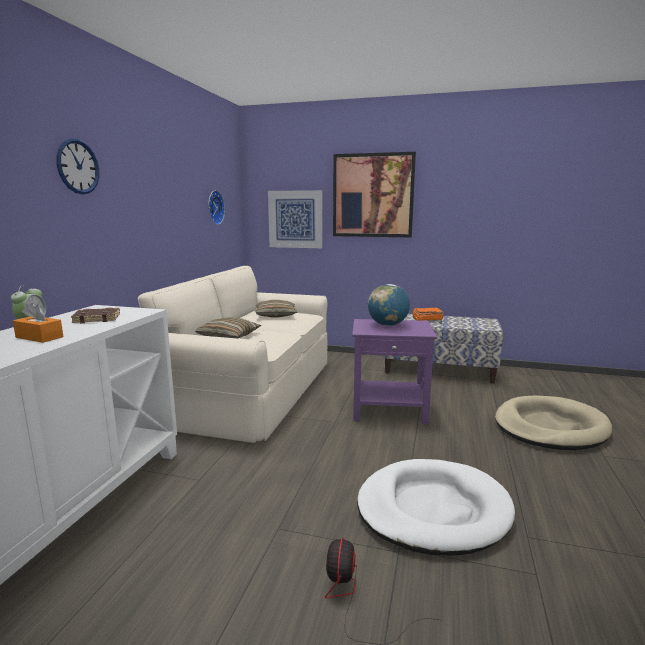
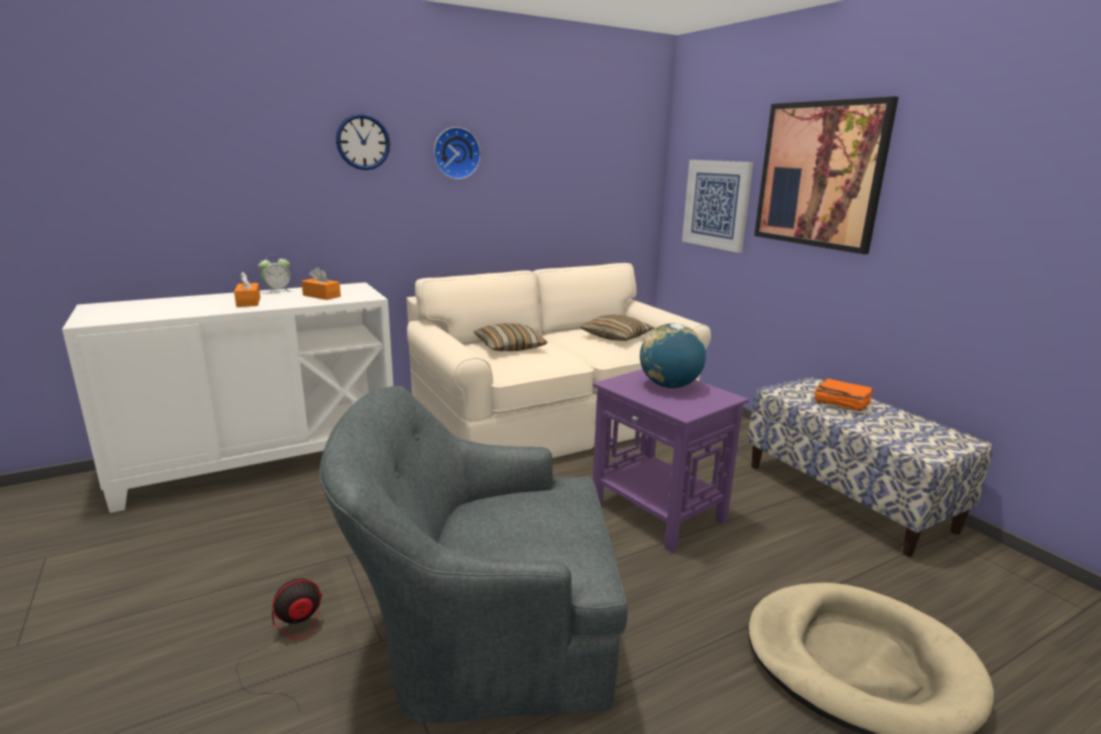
camera: 45 degrees right, 5 degrees up
(97, 319) = (321, 296): brown book -> orange tissue box
(214, 207) = (592, 182): wall clock -> wall clock (455, 153)
(432, 510) = (481, 634): white dog bed -> grey armchair

